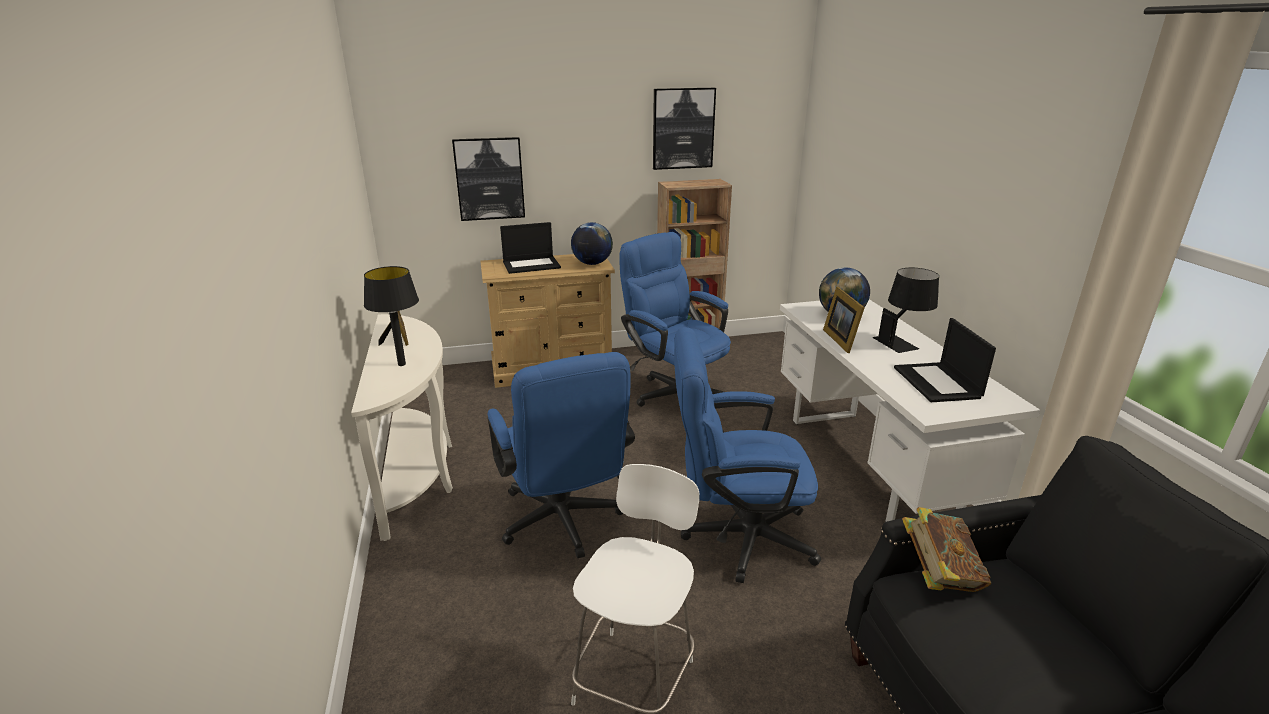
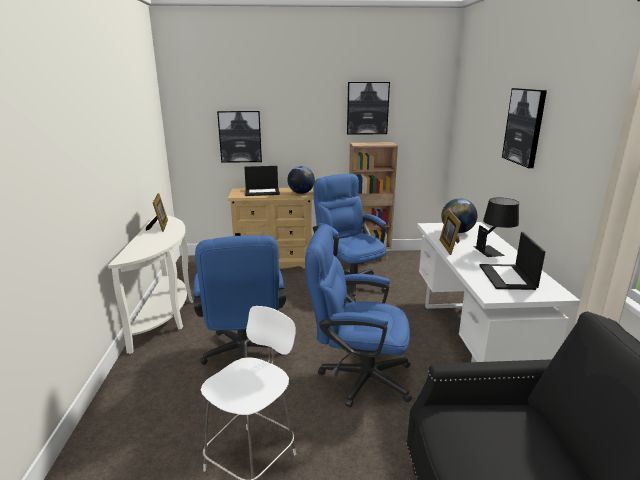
camera: 10 degrees right, 5 degrees down
(402, 364) = (153, 241): black table lamp -> none
(939, 165) = (524, 126): none -> picture
(939, 575) = (466, 407): book -> none

